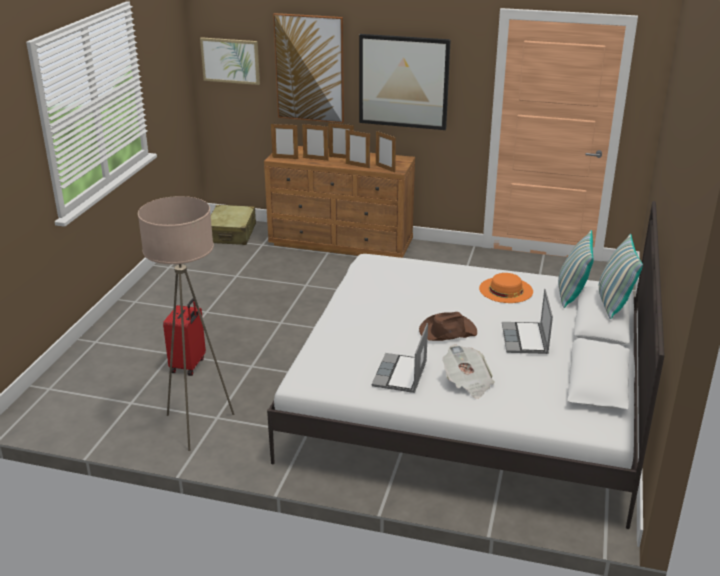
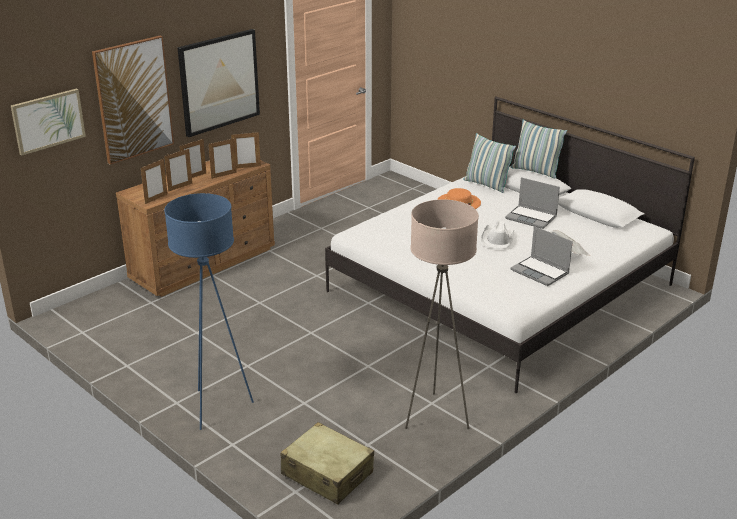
camera: 60 degrees left, 0 degrees up
(140, 319) = (217, 407): none -> blue floor lamp
(189, 365) = (334, 398): red suitcase -> none
(232, 233) = (103, 312): beige suitcase -> beige suitcase (327, 474)
(447, 331) = (497, 239): brown hat -> white hat

